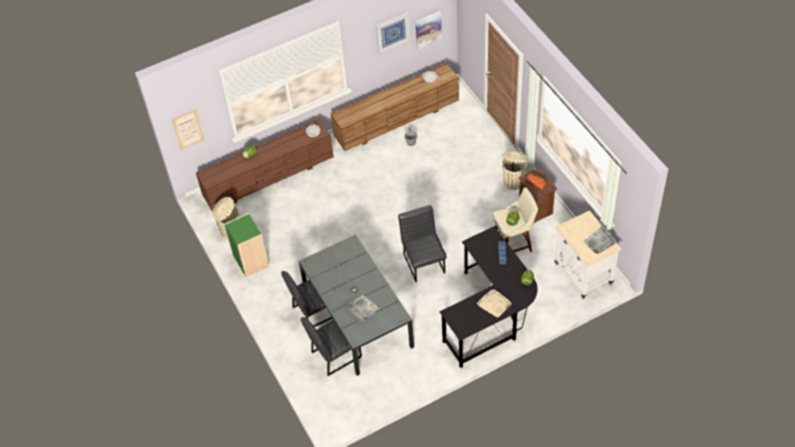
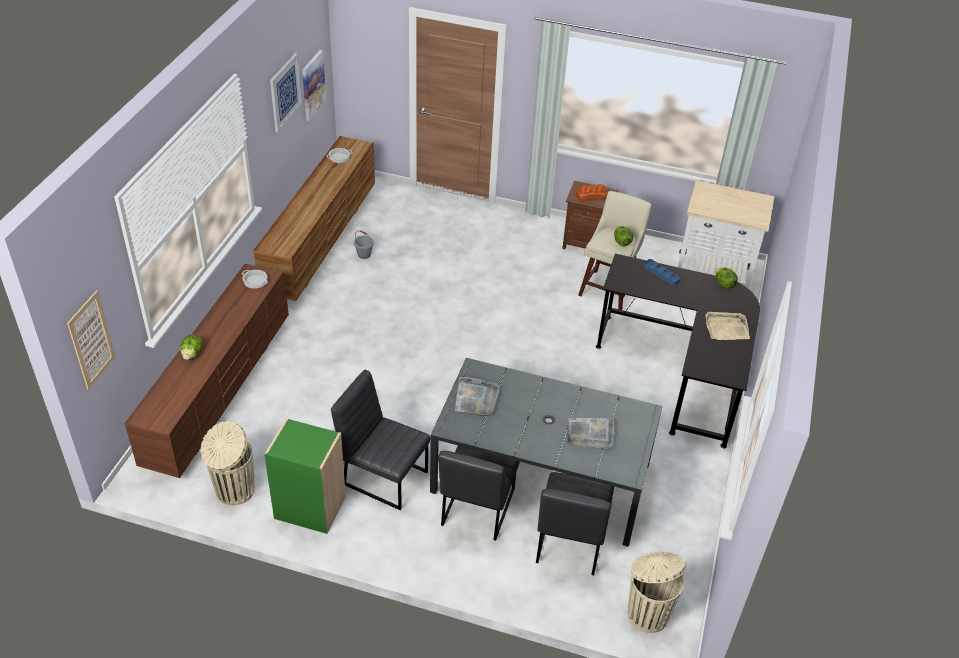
camera: 50 degrees left, 10 degrees down
(424, 262) = (538, 365): grey chair -> grey chair (383, 476)
(513, 181) = (529, 231): beige trash can -> beige trash can (647, 613)
(599, 242) = (747, 201): grey tray -> grey tray (476, 398)

